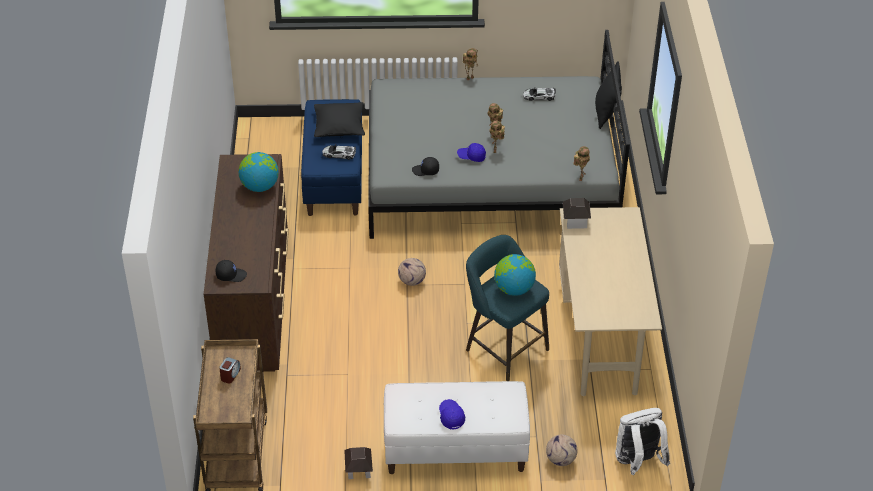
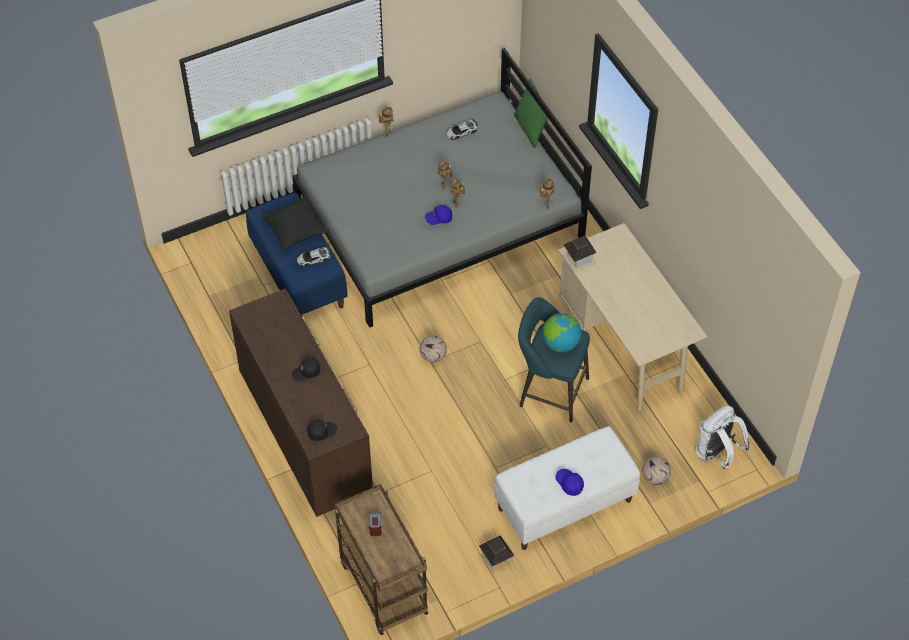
camera: 25 degrees left, 10 degrees up
(260, 186) = (288, 330): globe -> none
(425, 171) = (406, 249): black cap -> black cap (306, 372)
(606, 113) = (530, 129): black pillow -> green pillow

